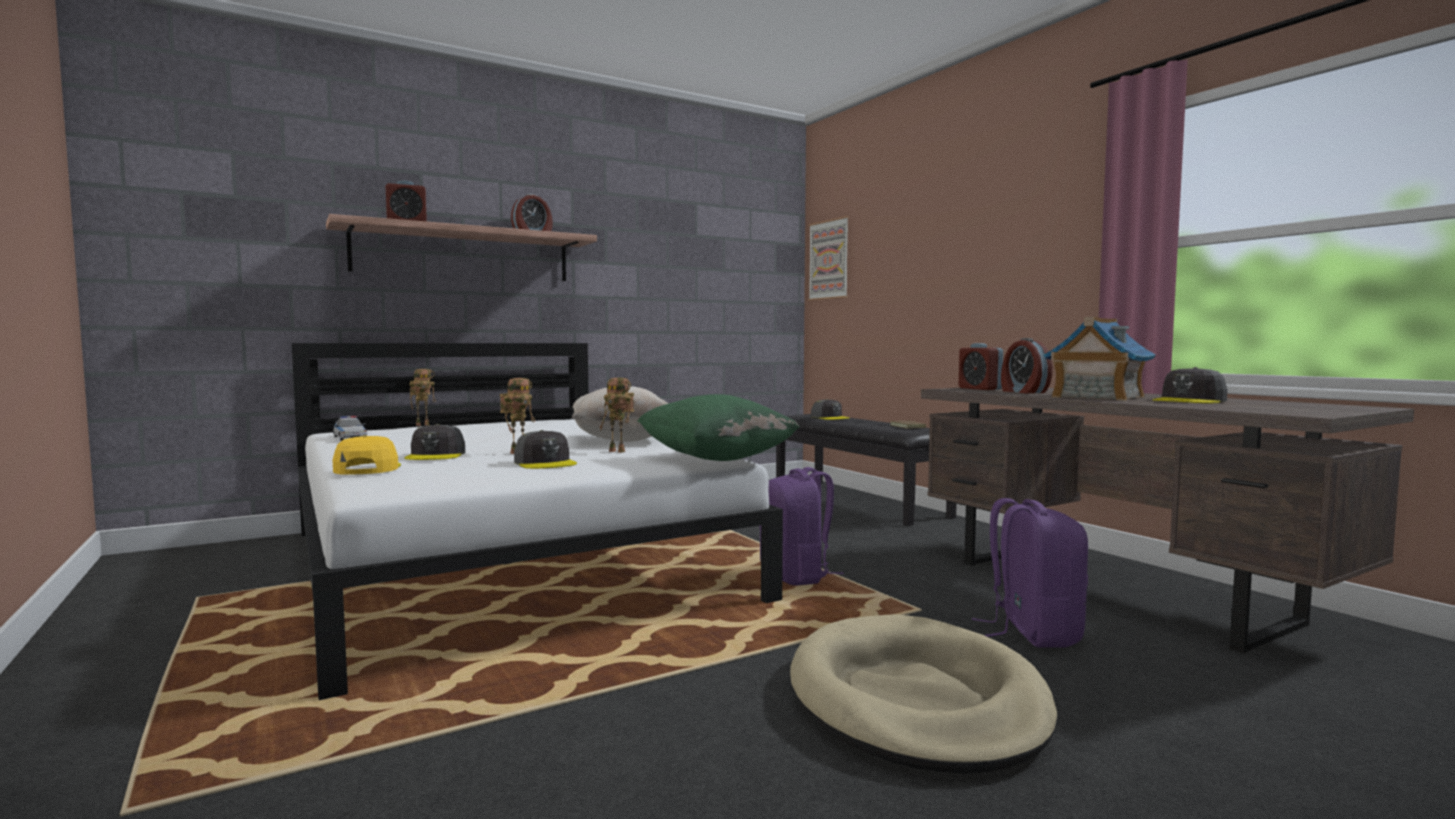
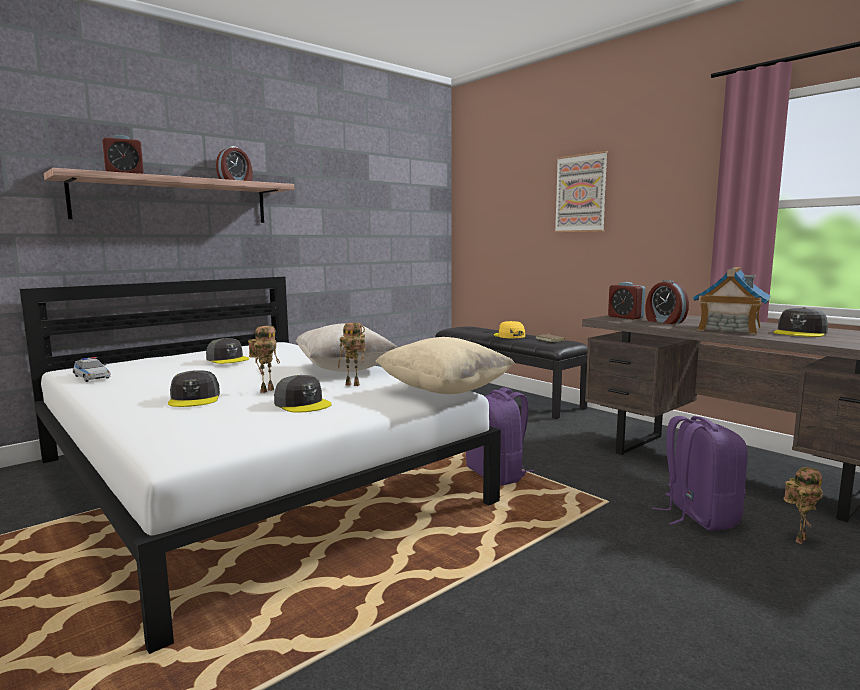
camera: 10 degrees left, 5 degrees up
(367, 469) = (144, 422): yellow cap -> yellow cap (509, 336)
(423, 425) = (149, 356): toy robot -> toy robot (799, 539)
(716, 459) = (444, 391): green pillow -> beige pillow
(829, 260) = (474, 201): picture -> picture (581, 193)
(830, 417) = (481, 331): grey cap -> grey cap (228, 359)
(916, 700) = (650, 592): beige dog bed -> none

